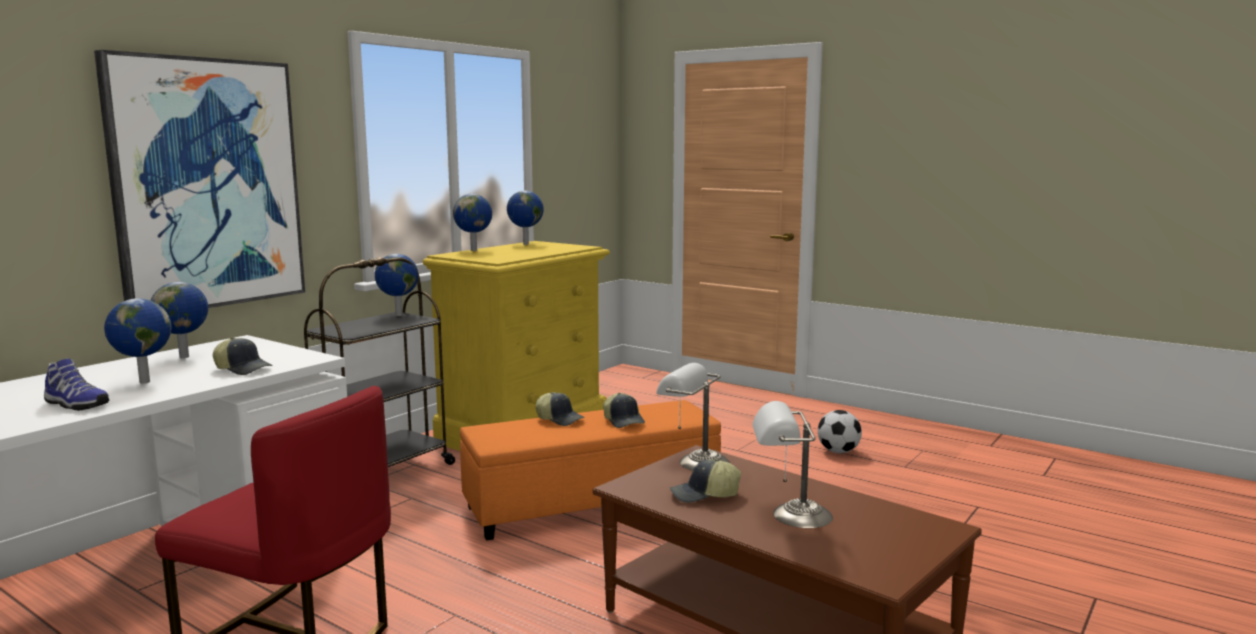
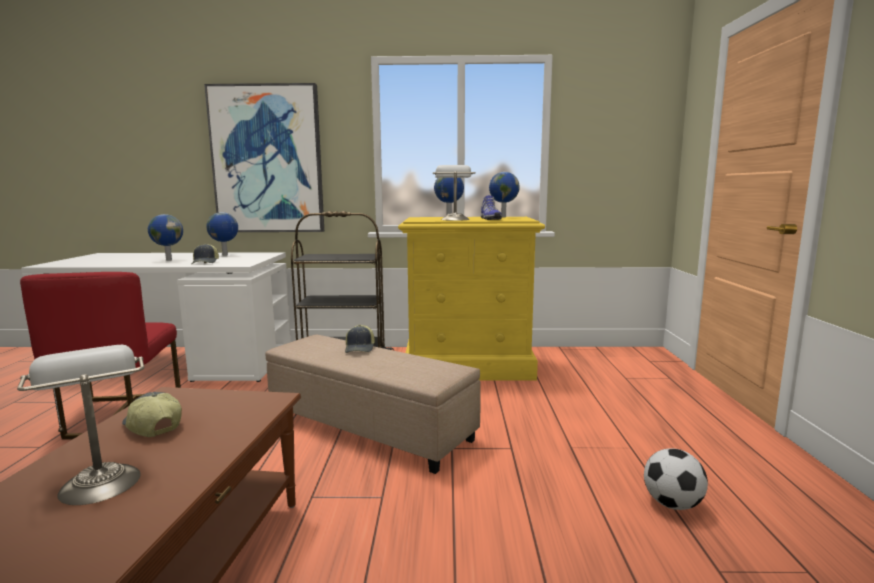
camera: 55 degrees right, 0 degrees up
(75, 405) = (120, 262): shoe -> shoe (489, 219)
(398, 315) = (368, 255): globe -> none
(591, 503) = (370, 427): orange ottoman -> beige ottoman
(624, 421) = (382, 364): cap -> none
(694, 461) = (248, 402): white table lamp -> white table lamp (453, 219)

